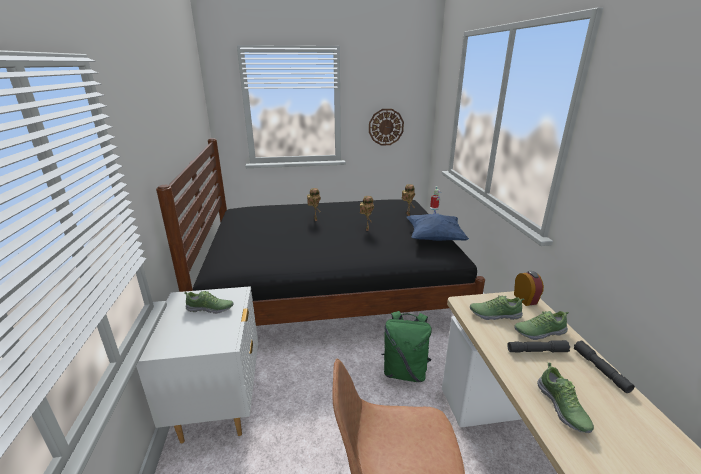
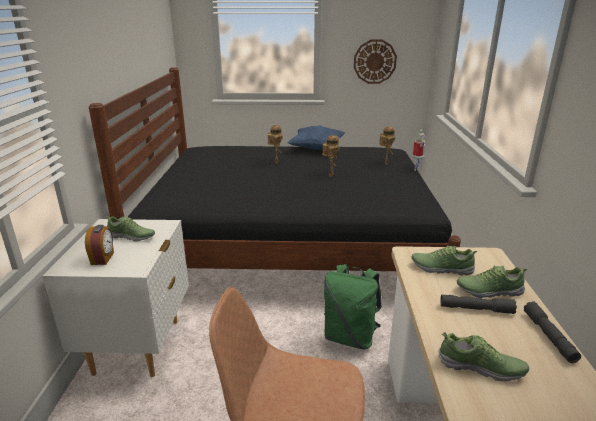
camera: 10 degrees right, 0 degrees up
(434, 238) = (407, 189): blue pillow -> blue pillow (316, 149)
(525, 299) = (488, 257): alarm clock -> alarm clock (103, 258)
(563, 408) = (480, 367): shoe -> shoe turned 75 degrees counterclockwise

